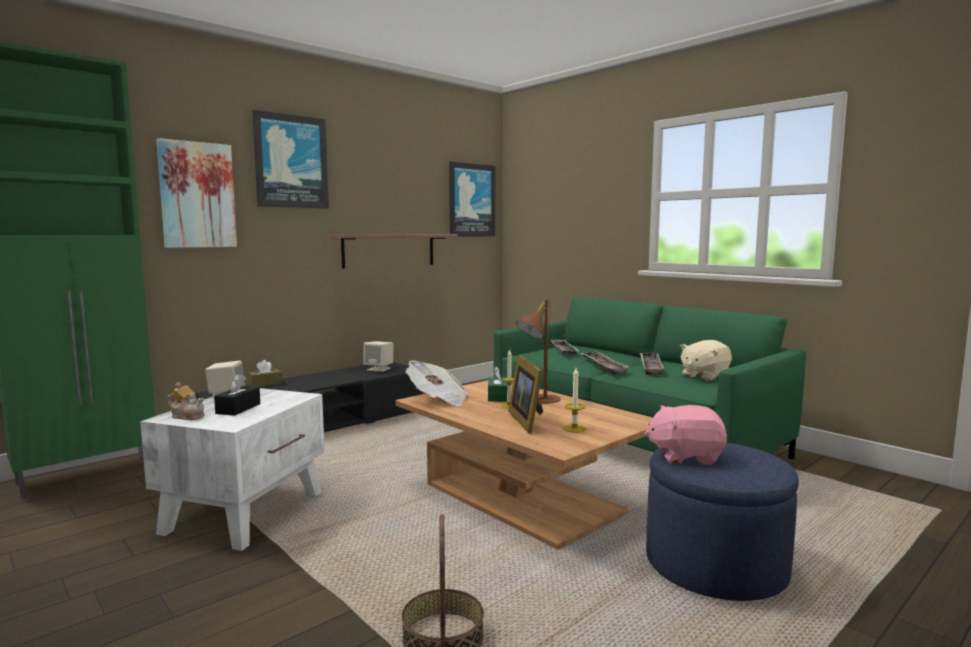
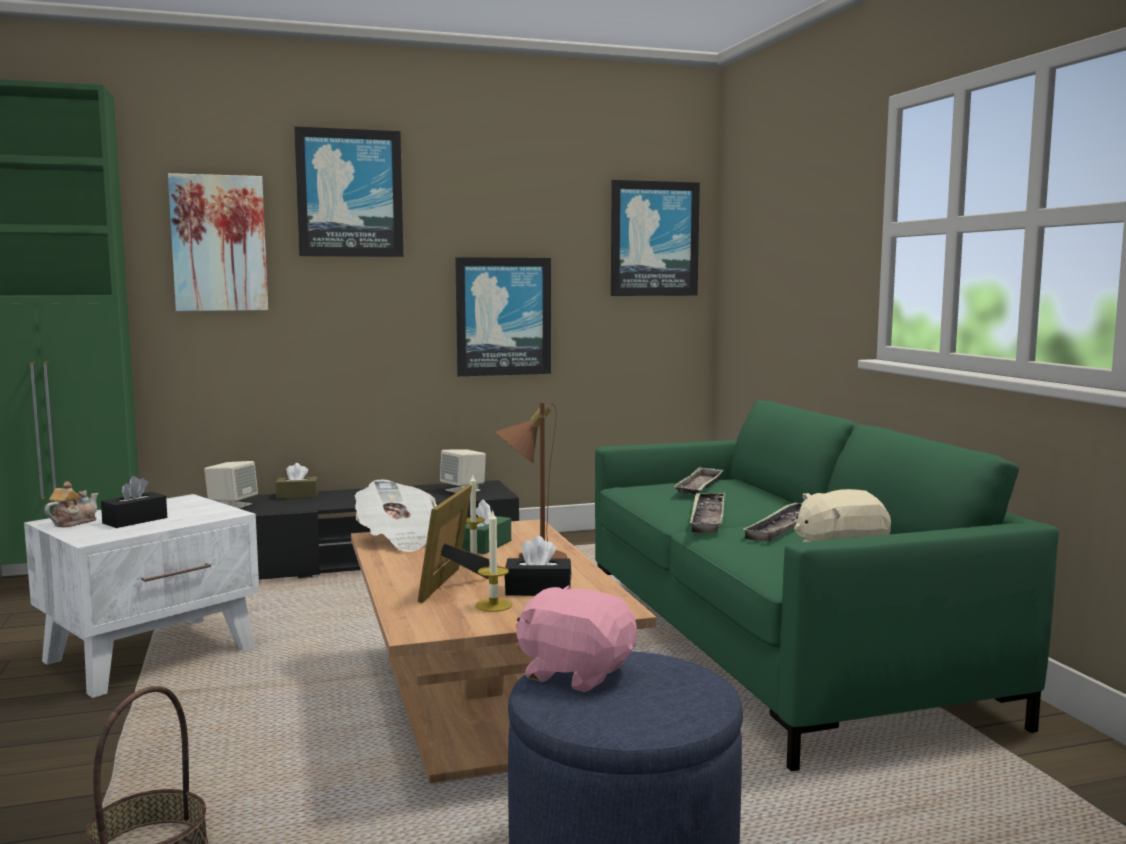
camera: 25 degrees right, 0 degrees up
(188, 416) = (73, 522): teapot -> teapot turned 105 degrees counterclockwise
(389, 250) = (503, 316): shelf -> picture
(580, 417) = (538, 590): none -> black tissue box

